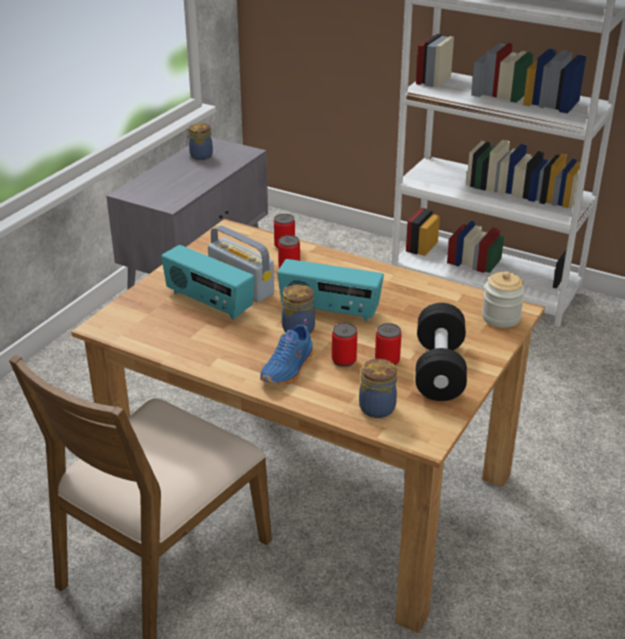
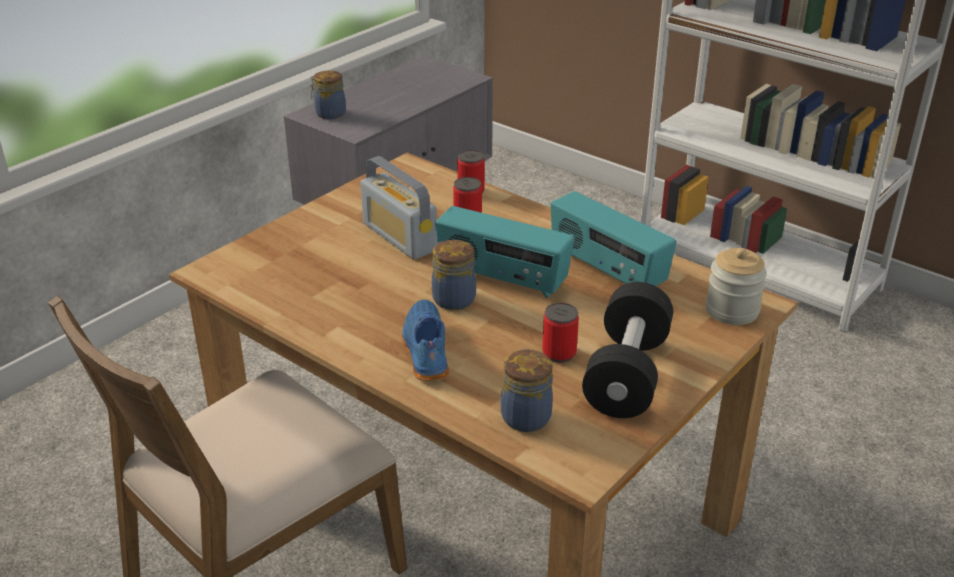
camera: 10 degrees right, 0 degrees up
(200, 156) = (410, 78): jar -> jar (329, 114)
(208, 302) = (351, 254): radio -> radio (606, 271)
(289, 369) = (424, 351): blue shoe -> blue shoe turned 135 degrees clockwise
(344, 360) = (501, 347): can -> none

